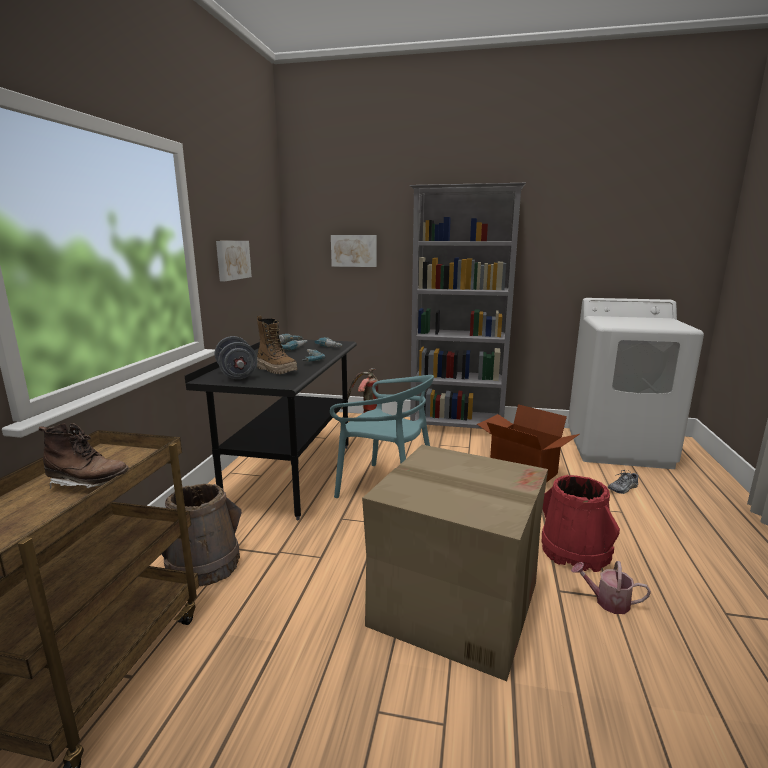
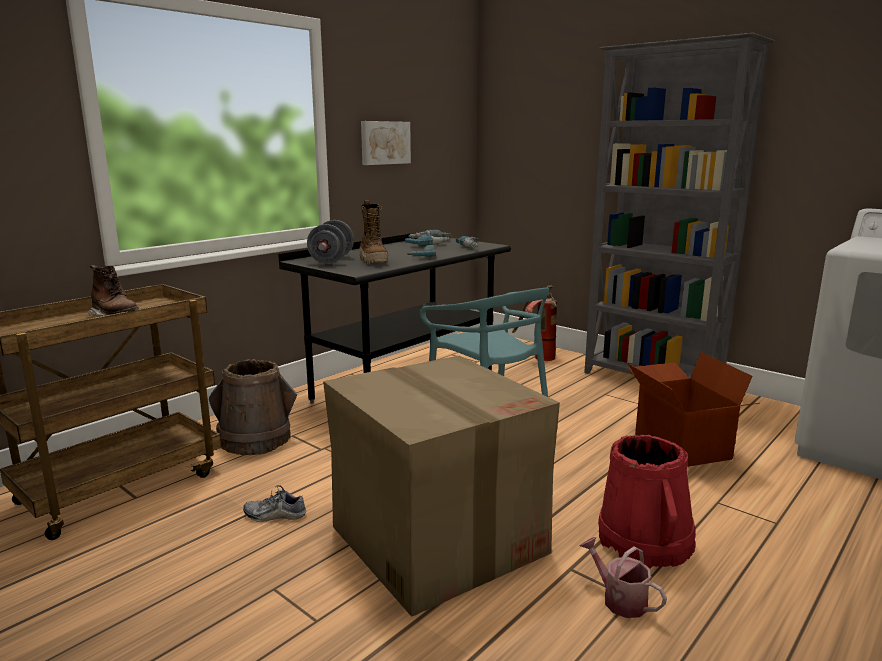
camera: 30 degrees right, 0 degrees up
(354, 250) = (550, 135): picture -> none
(623, 488) = (819, 499): shoe -> shoe (275, 515)

